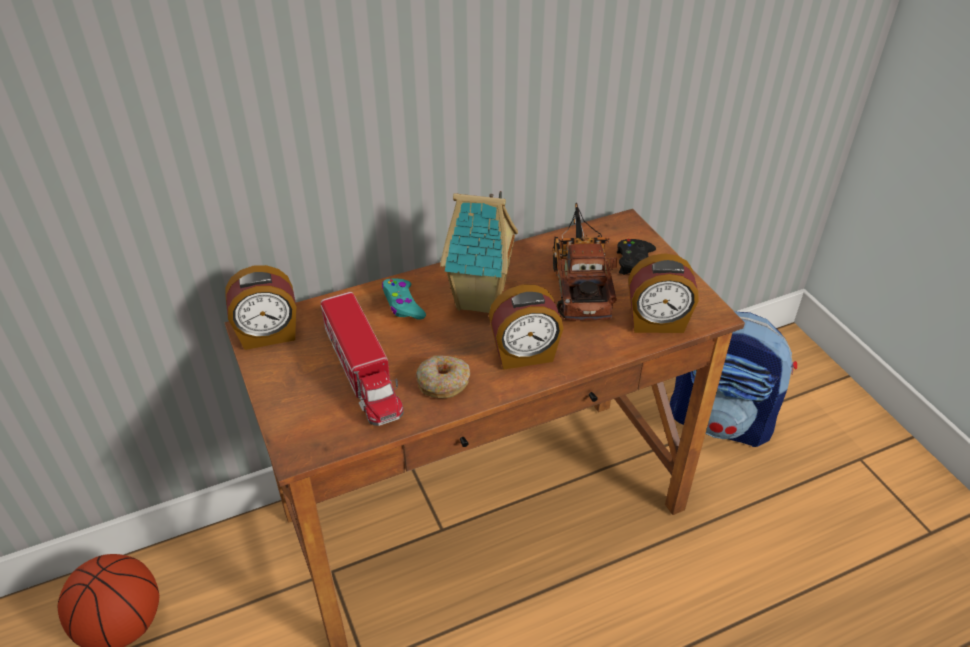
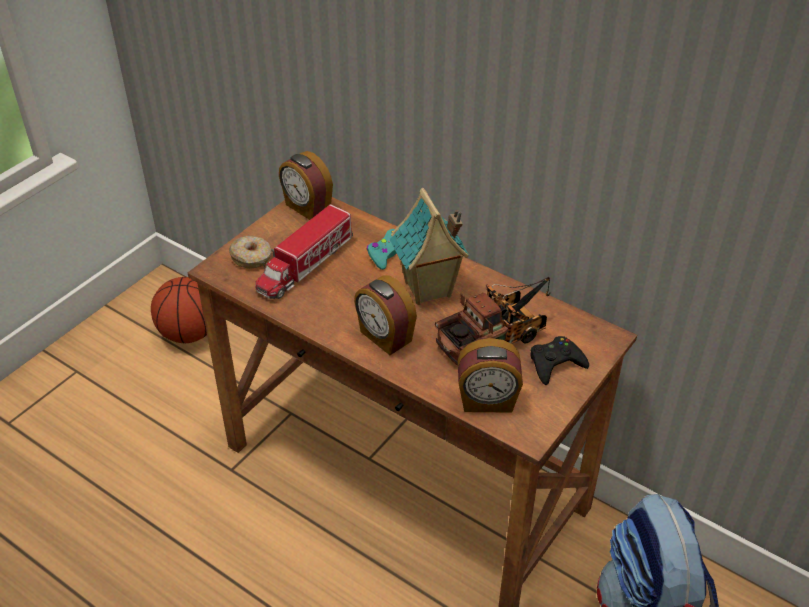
camera: 60 degrees right, 0 degrees up
(443, 382) = (324, 307): donut -> donut (252, 257)
(657, 322) = (487, 401): alarm clock -> alarm clock turned 60 degrees counterclockwise

